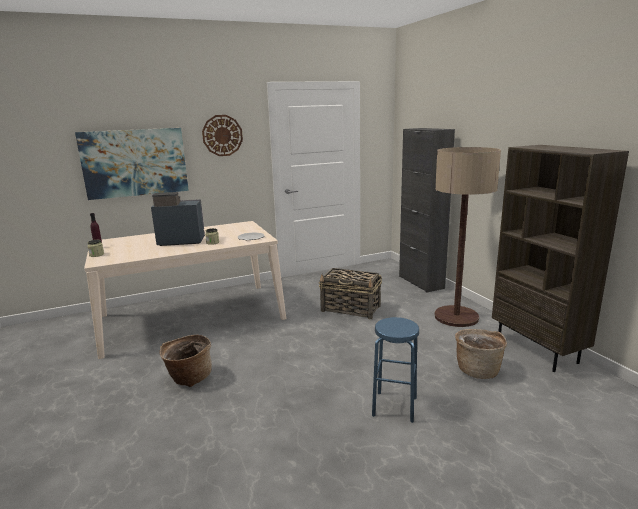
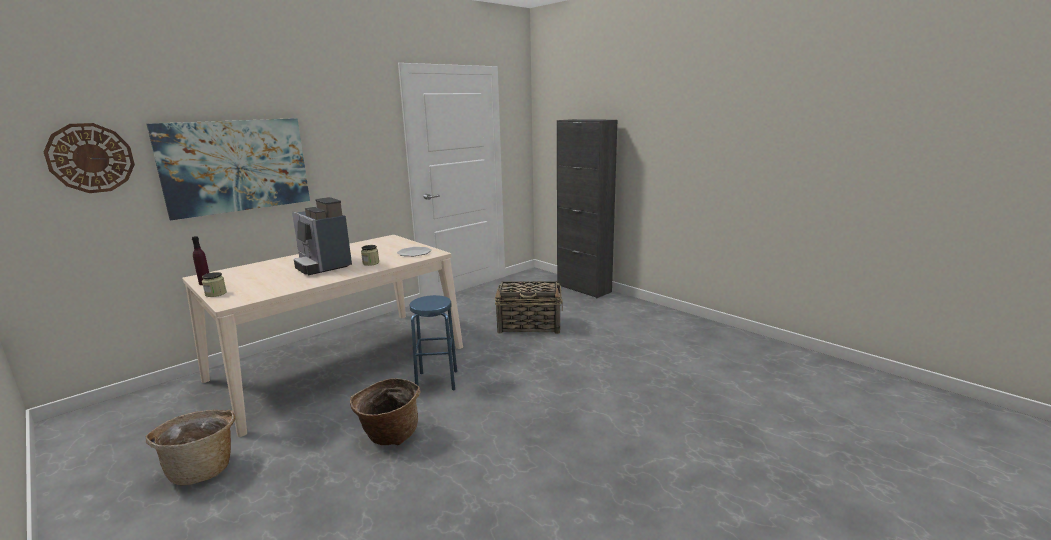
camera: 20 degrees left, 0 degrees up
(179, 241) = (322, 265): coffee machine -> coffee machine turned 105 degrees counterclockwise
(222, 135) = (348, 128): wall clock -> wall clock (91, 158)
(394, 406) = (646, 417): blue stool -> blue stool (437, 381)
(456, 317) = (642, 318): floor lamp -> none
(478, 370) = (698, 366): basket -> basket (203, 468)
(537, 350) = (736, 339): brown bookcase -> none

